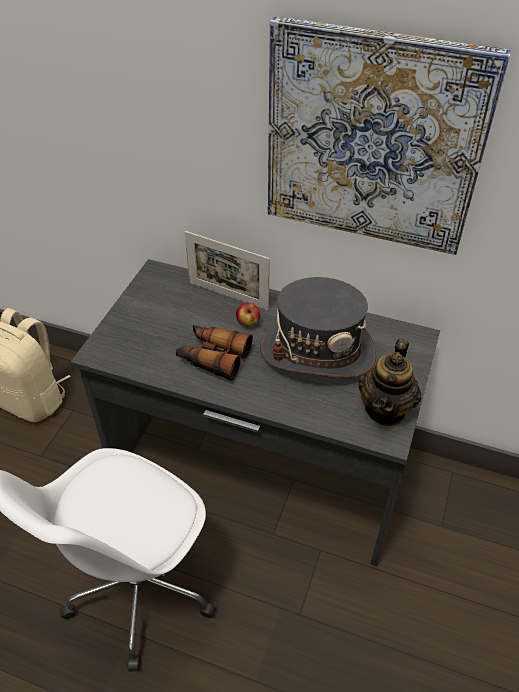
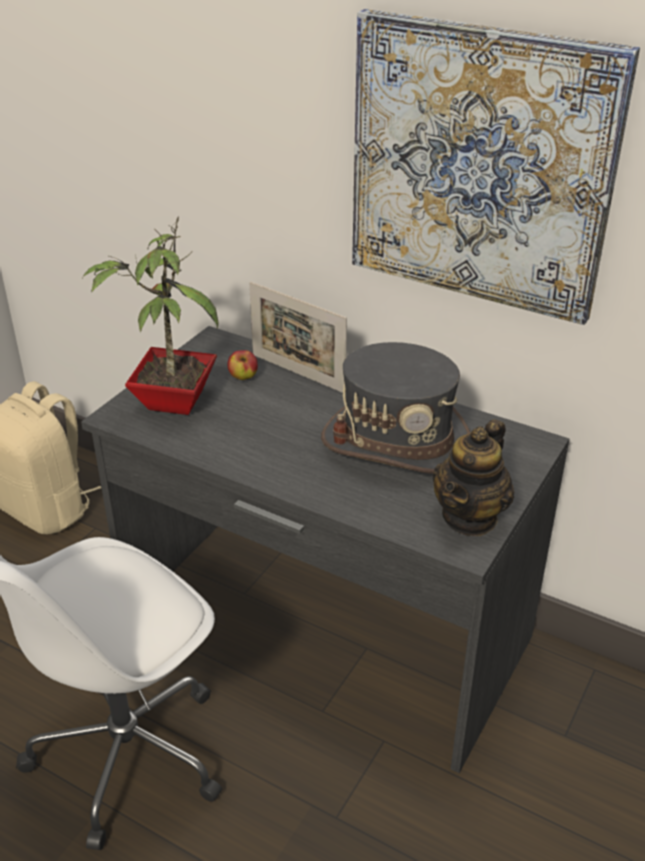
camera: 10 degrees right, 10 degrees down
(137, 333) = (171, 401): none -> potted plant
(213, 357) = (259, 435): binoculars -> none
(248, 323) = (314, 404): apple -> apple (243, 377)

